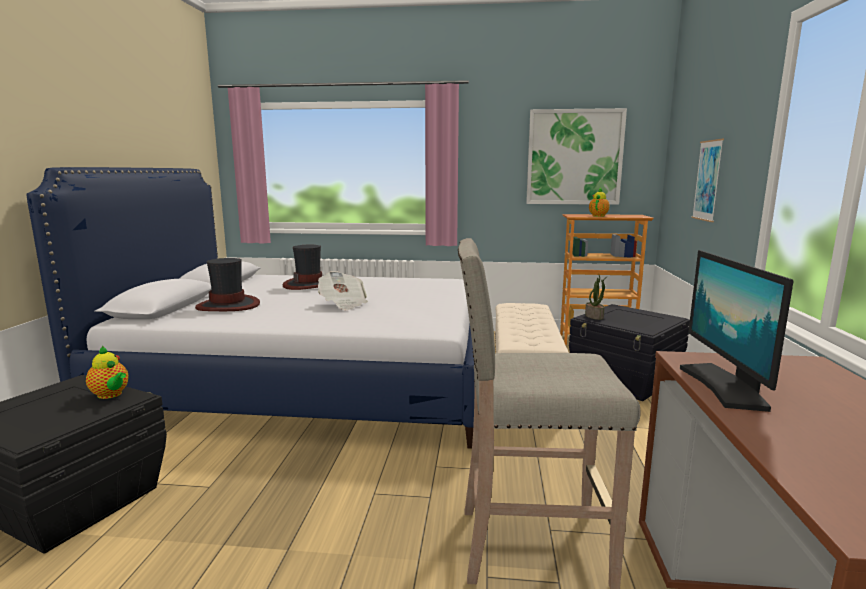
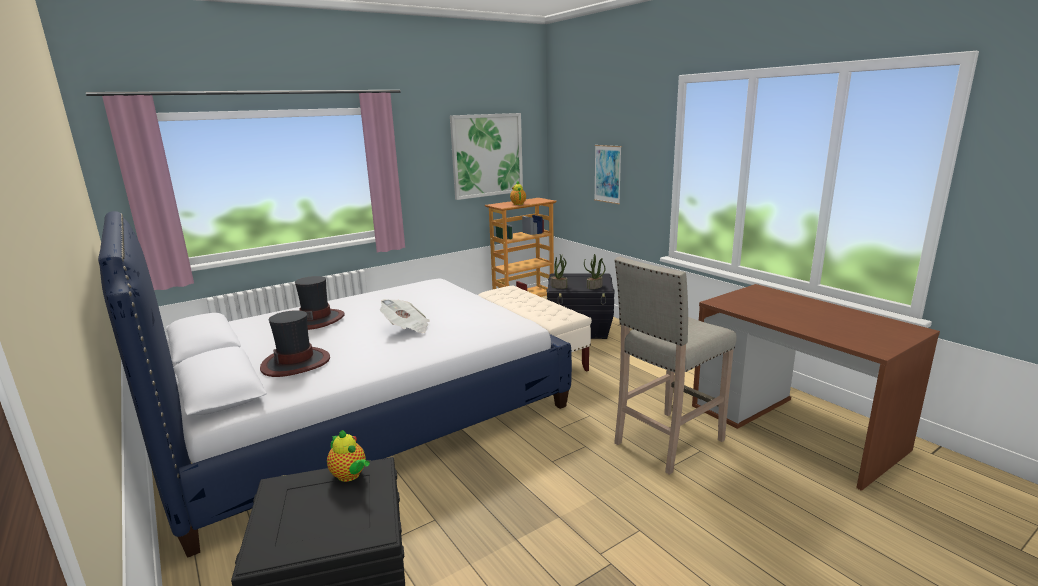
camera: 40 degrees left, 5 degrees up
(111, 395) = (350, 476): teapot -> teapot turned 45 degrees clockwise
(637, 326) = (594, 287): none -> potted plant
(725, 387) = (757, 312): monitor -> none

